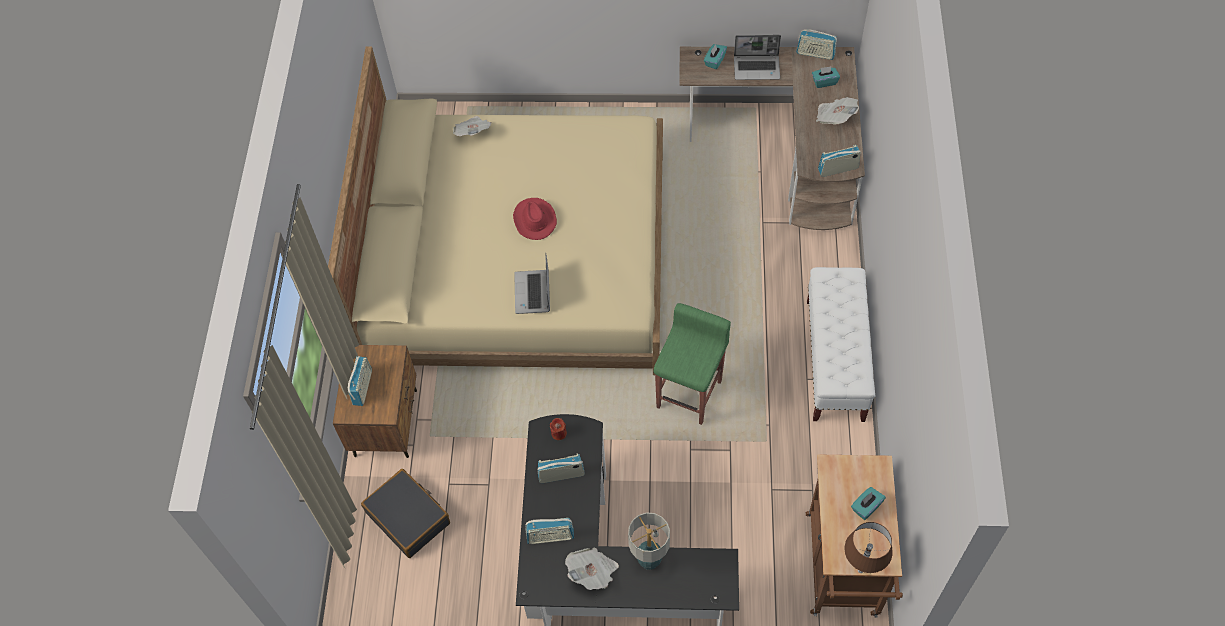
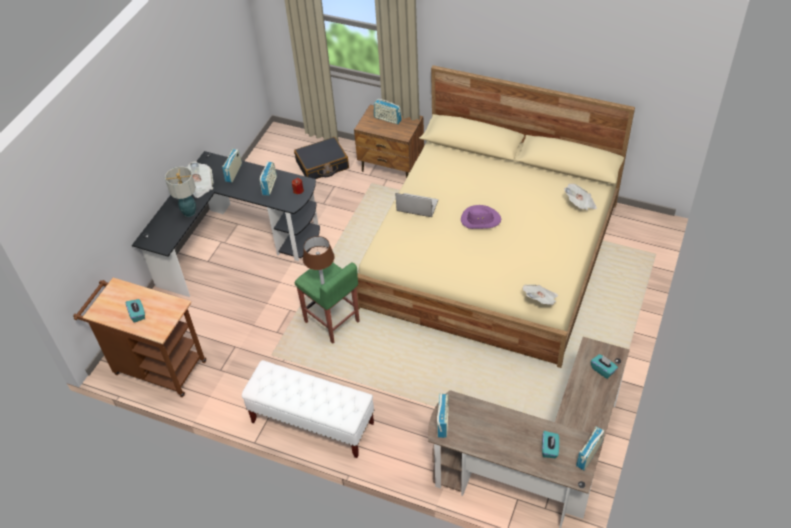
camera: 110 degrees right, 10 degrees down
(534, 220) = (480, 219): red hat -> purple hat
(757, 68) = (584, 400): laptop -> none
(835, 117) = (502, 441): newspaper -> newspaper (540, 300)
(860, 570) = (101, 296): brown table lamp -> brown table lamp (322, 283)

